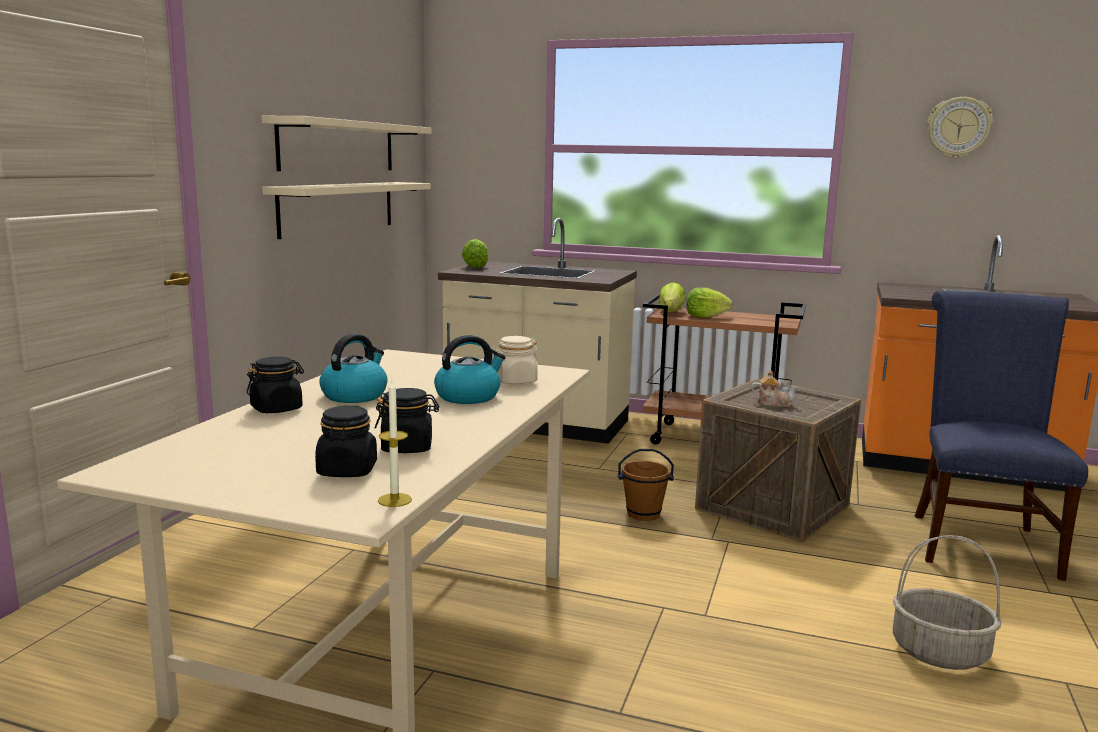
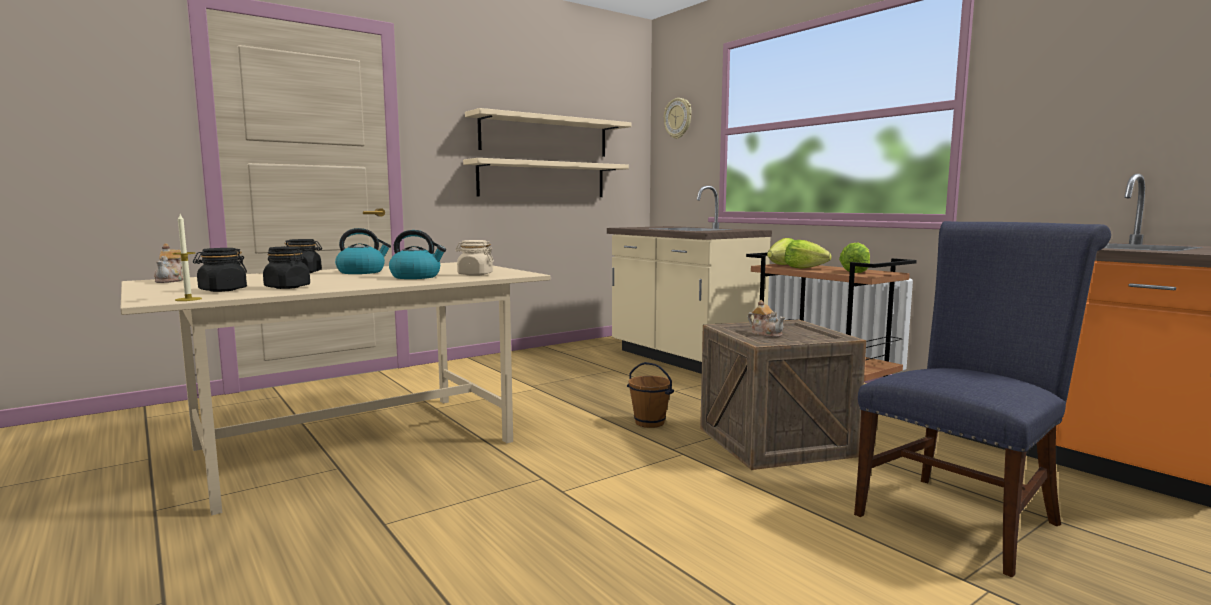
camera: 35 degrees right, 5 degrees down
(156, 463) = (171, 280): none -> teapot
(475, 266) = (647, 227): lettuce -> lettuce (855, 272)
(938, 652) = (711, 579): basket -> none
(958, 128) = (1098, 55): wall clock -> wall clock (678, 118)

